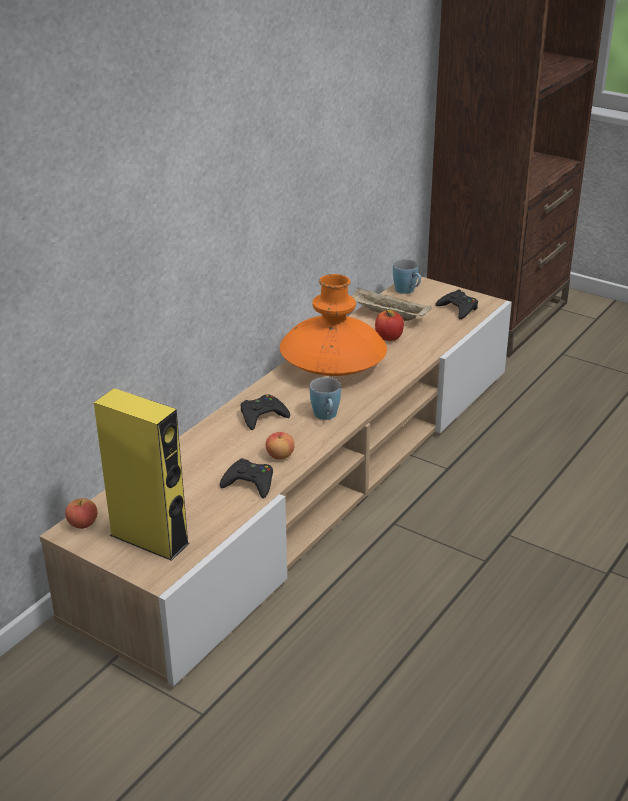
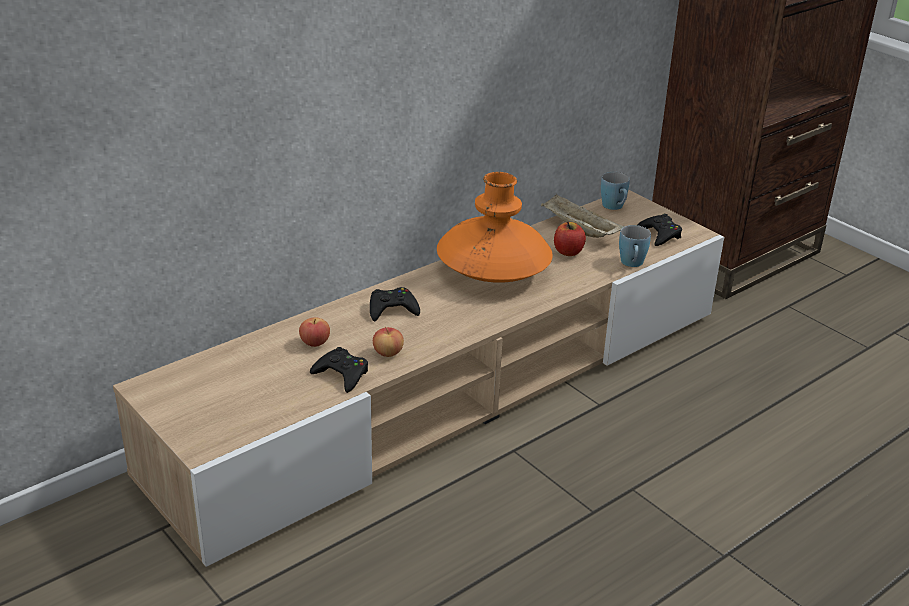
camera: 15 degrees right, 0 degrees up
(83, 524) = (159, 382): apple -> apple (315, 342)
(149, 539) = (213, 410): yellow speaker -> none
(326, 417) = (457, 322): blue mug -> blue mug (632, 264)

